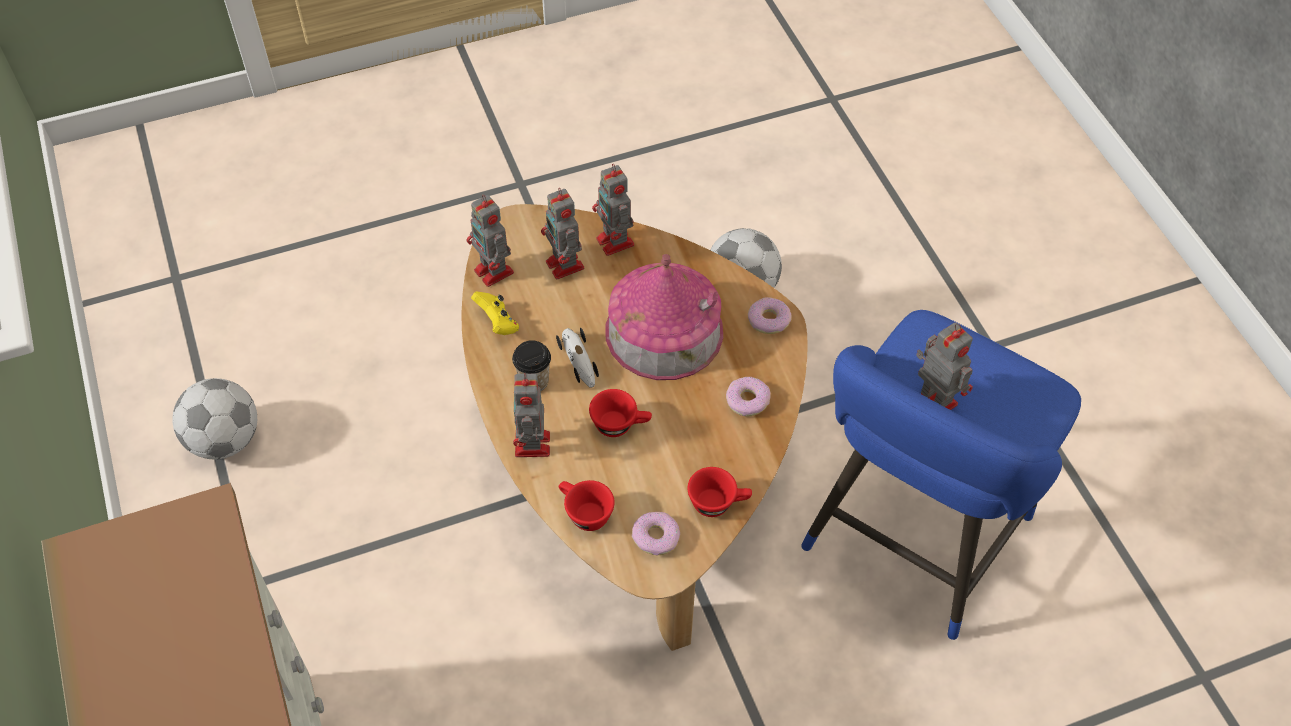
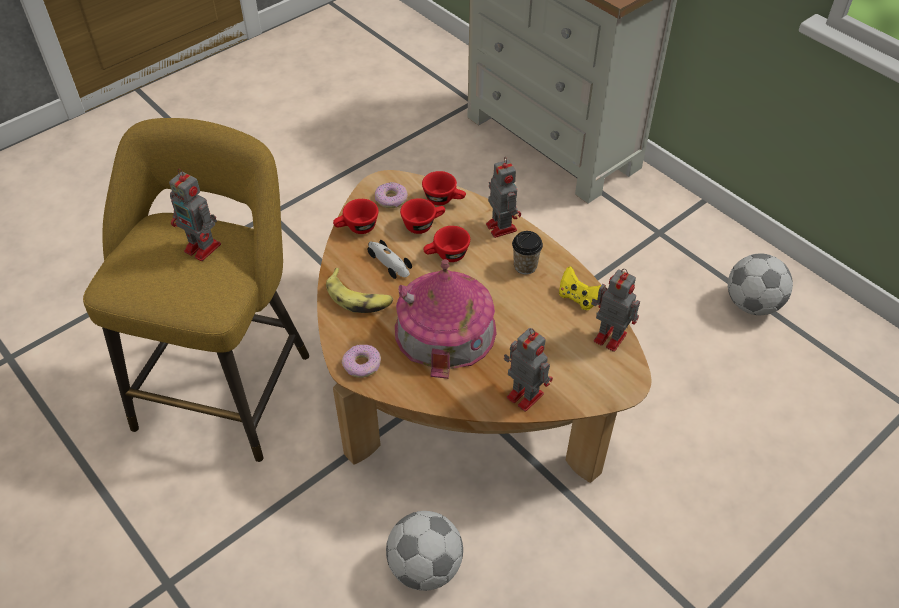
camera: 160 degrees right, 5 degrees down
(566, 266) = (554, 360): toy robot -> none
(579, 360) = (500, 289): toy car -> toy car (388, 262)
(629, 480) = (423, 224): none -> red cup
(747, 400) = (359, 297): donut -> banana
(910, 543) = (227, 383): blue stool -> yellow stool

